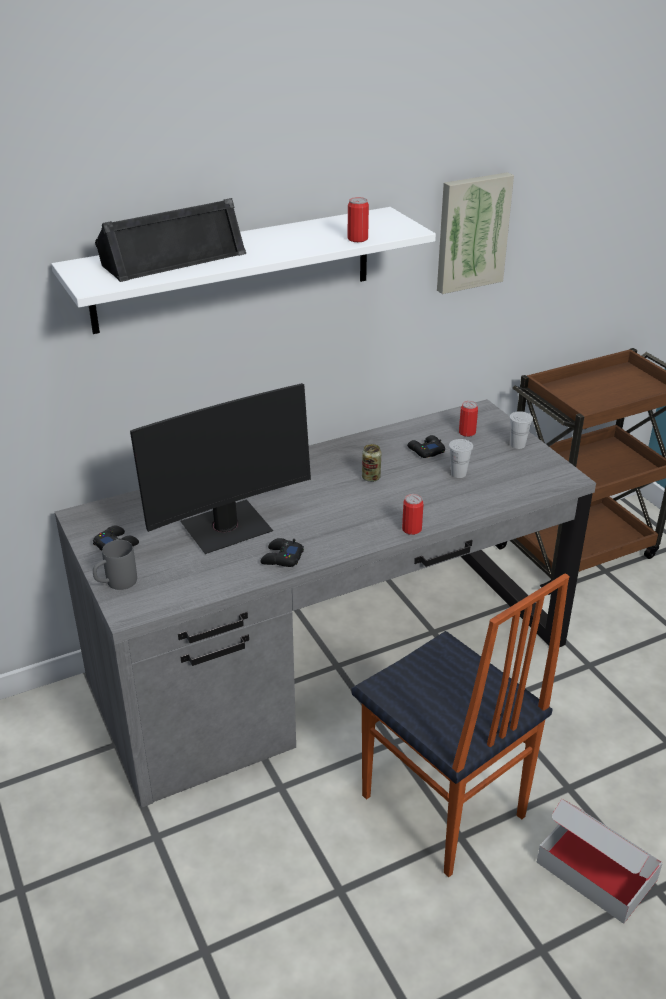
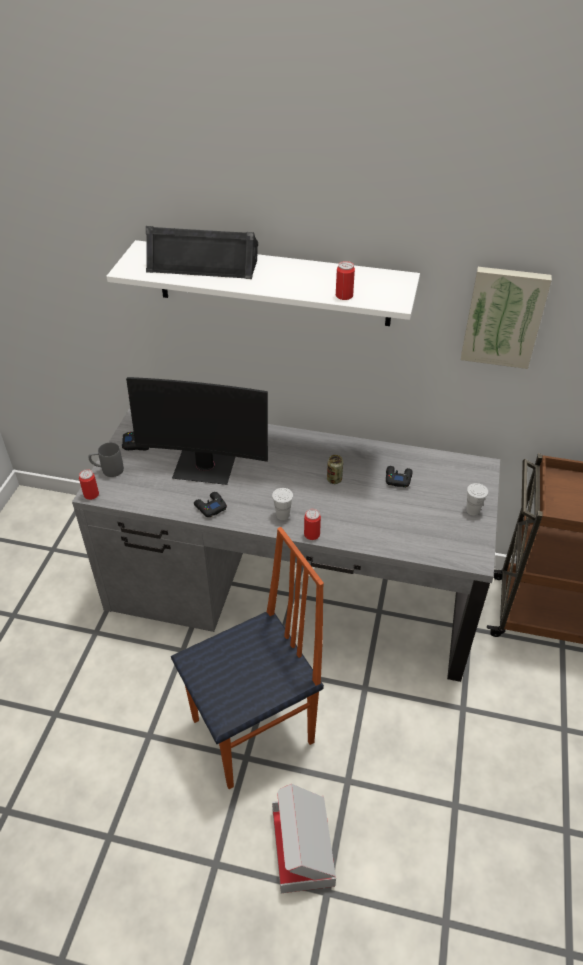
camera: 40 degrees right, 10 degrees up
(442, 808) = (255, 732): chair -> chair turned 120 degrees counterclockwise
(458, 473) = (397, 510): white cup -> white cup (282, 515)
(467, 432) = (447, 480): can -> can (91, 494)

